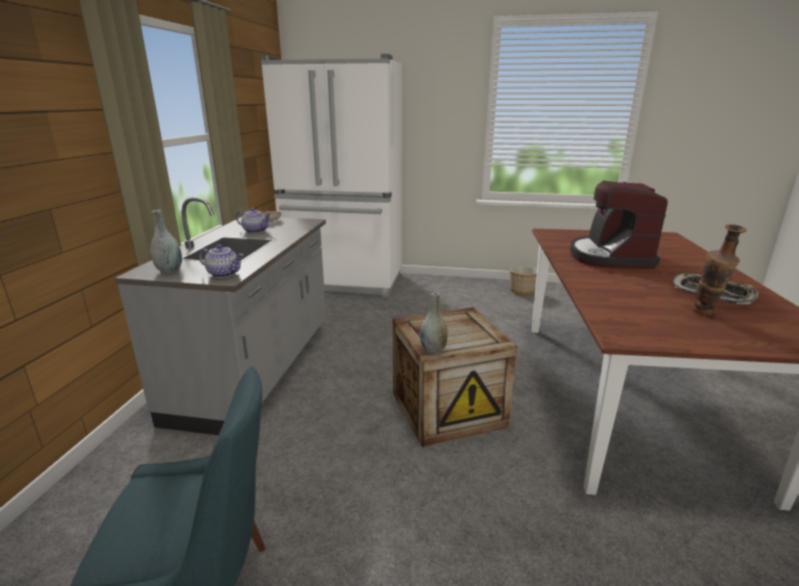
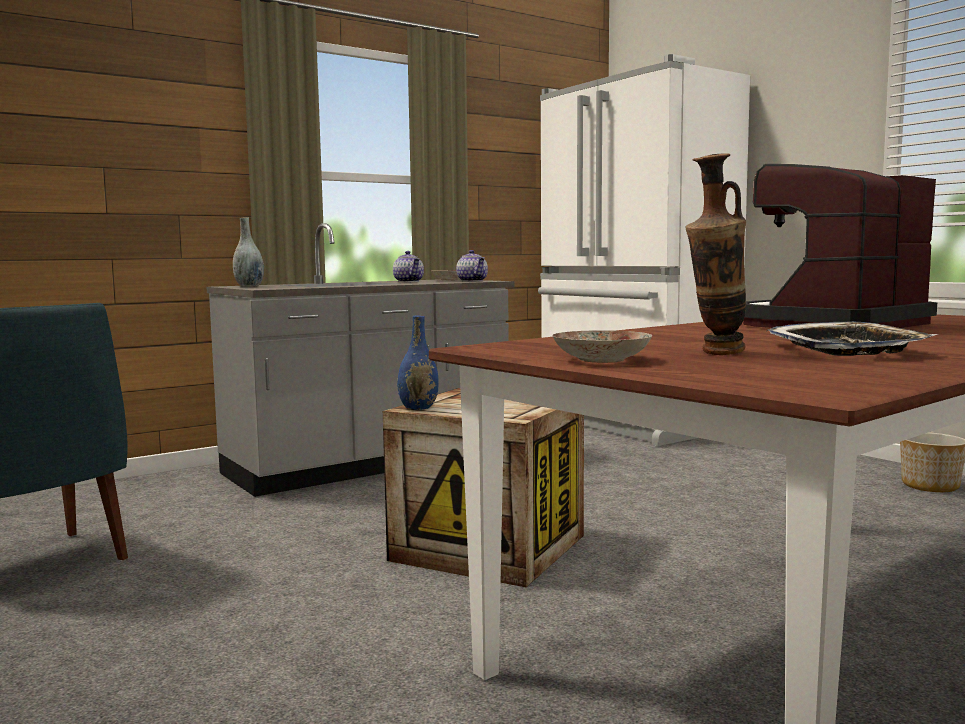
camera: 45 degrees right, 15 degrees down
(224, 274) = (273, 288): teapot -> teapot (473, 281)
(433, 350) = (418, 408): grey vase -> blue vase
(707, 338) = (600, 360): none -> plate

